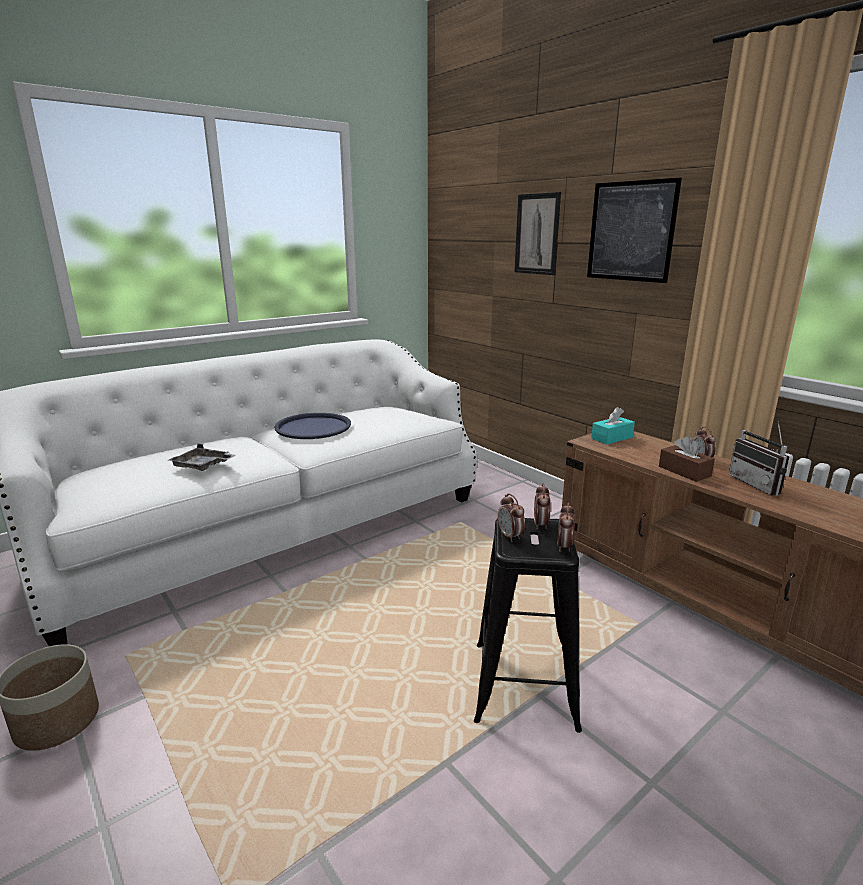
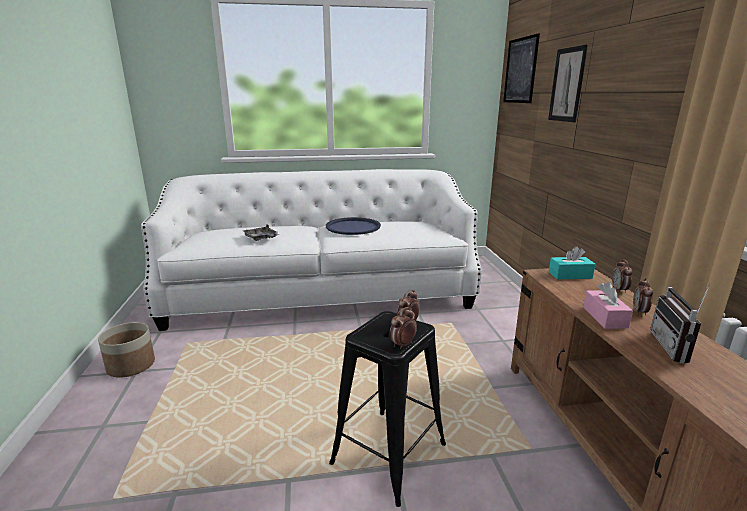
camera: 30 degrees right, 0 degrees up
(510, 536) = (373, 326): alarm clock -> alarm clock (619, 290)
(631, 231) = (636, 79): picture -> picture (520, 70)
(684, 471) = (604, 317): brown tissue box -> pink tissue box

